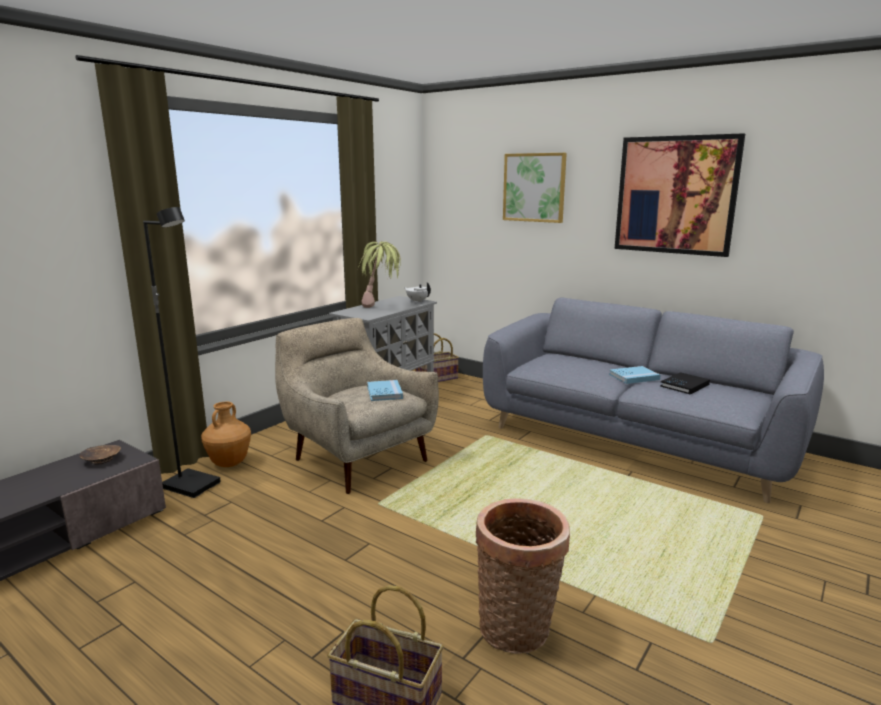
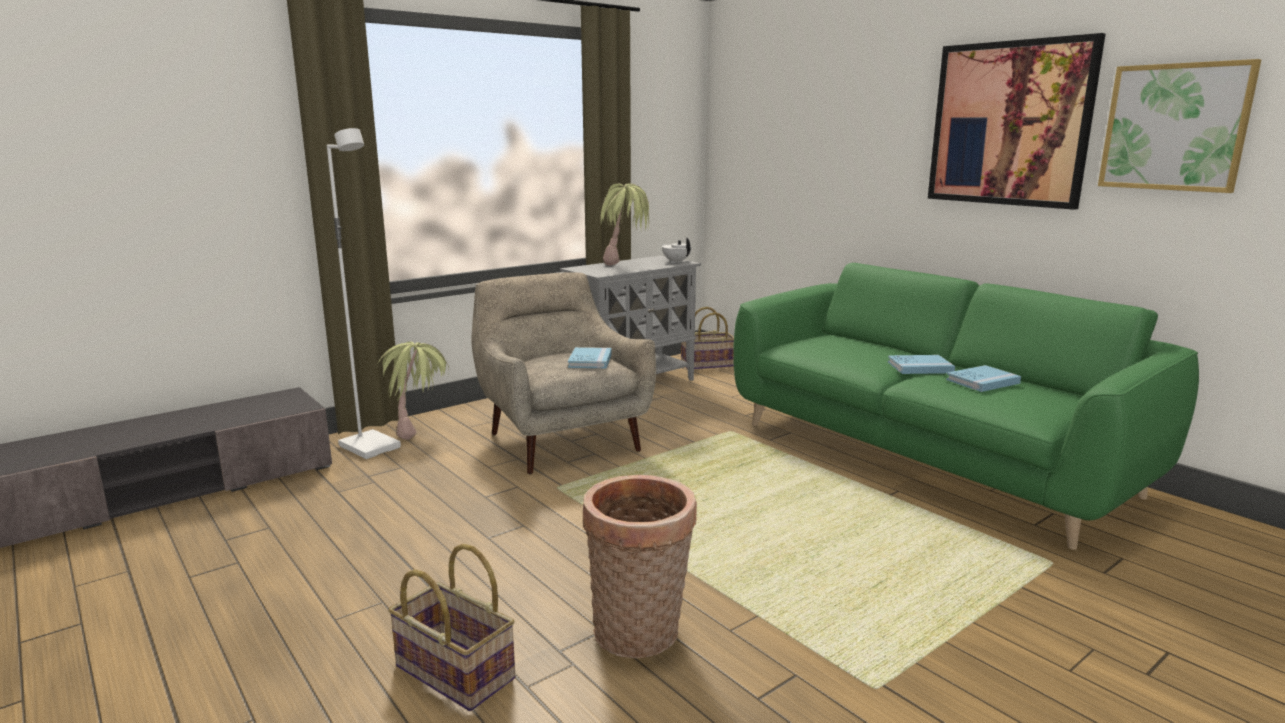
camera: 15 degrees right, 0 degrees up
(101, 460) = (271, 403): brown bowl -> none
(192, 485) = (371, 447): black floor lamp -> white floor lamp
(229, 464) = (420, 430): brown vase -> potted plant
(534, 187) = (833, 118): picture -> picture (1175, 127)
(635, 441) = (926, 457): grey sofa -> green sofa
(684, 385) = (982, 381): black book -> blue book

